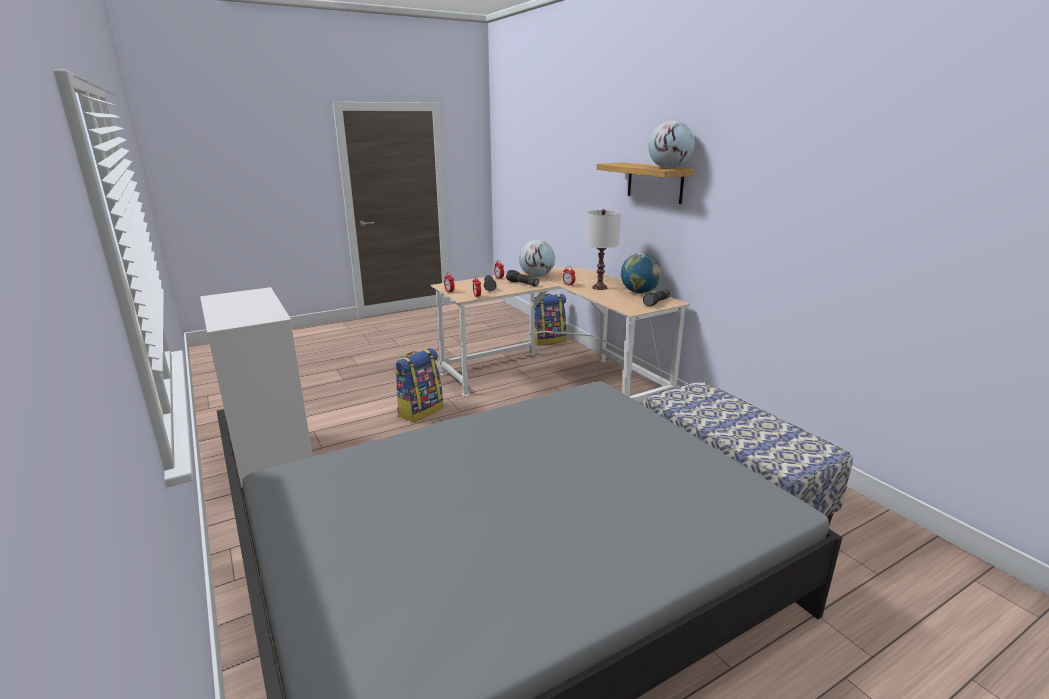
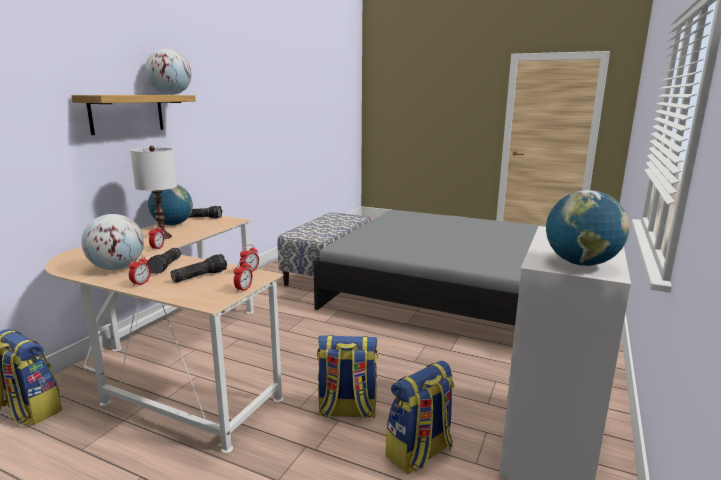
camera: 125 degrees left, 5 degrees down
(234, 297) = (580, 264): none -> globe
(350, 418) = (419, 453): none -> backpack

